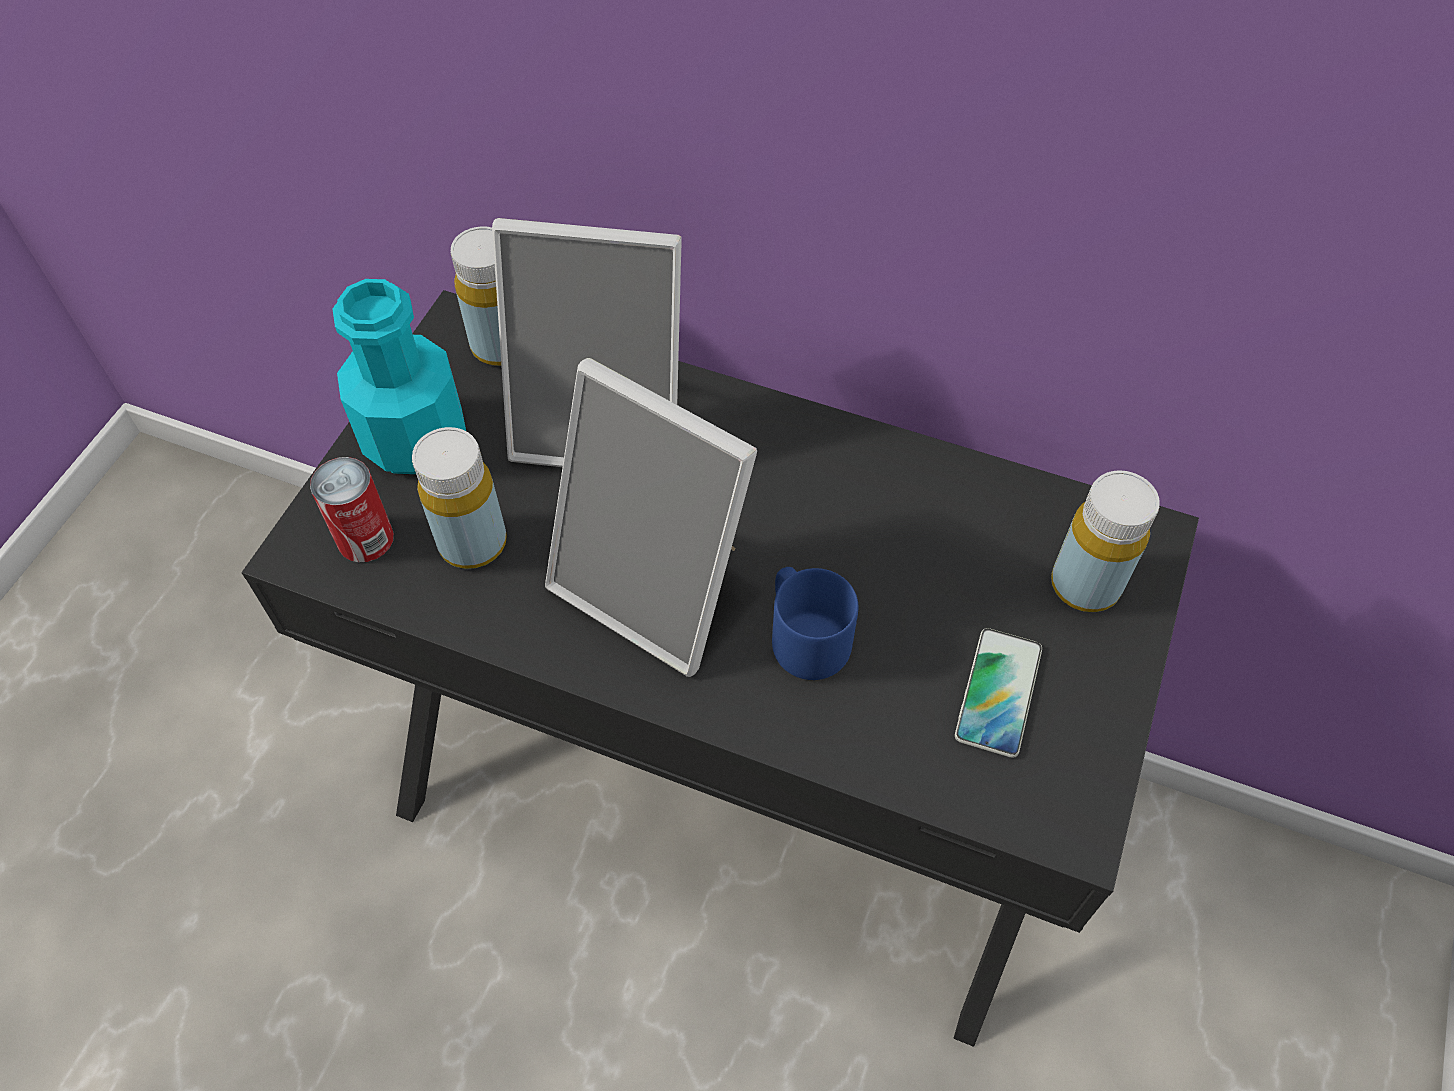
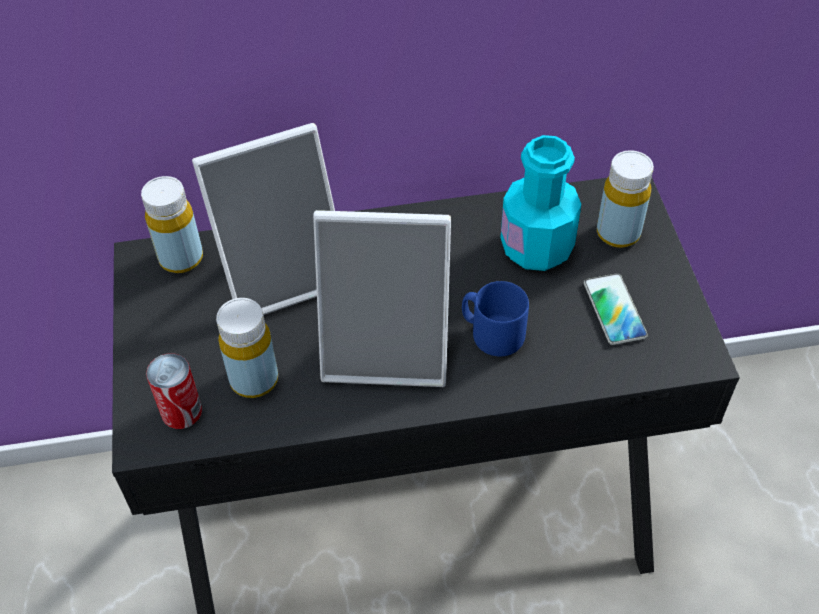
camera: 30 degrees left, 5 degrees down
(415, 438) = (167, 338): turquoise bottle -> turquoise bottle (536, 247)

